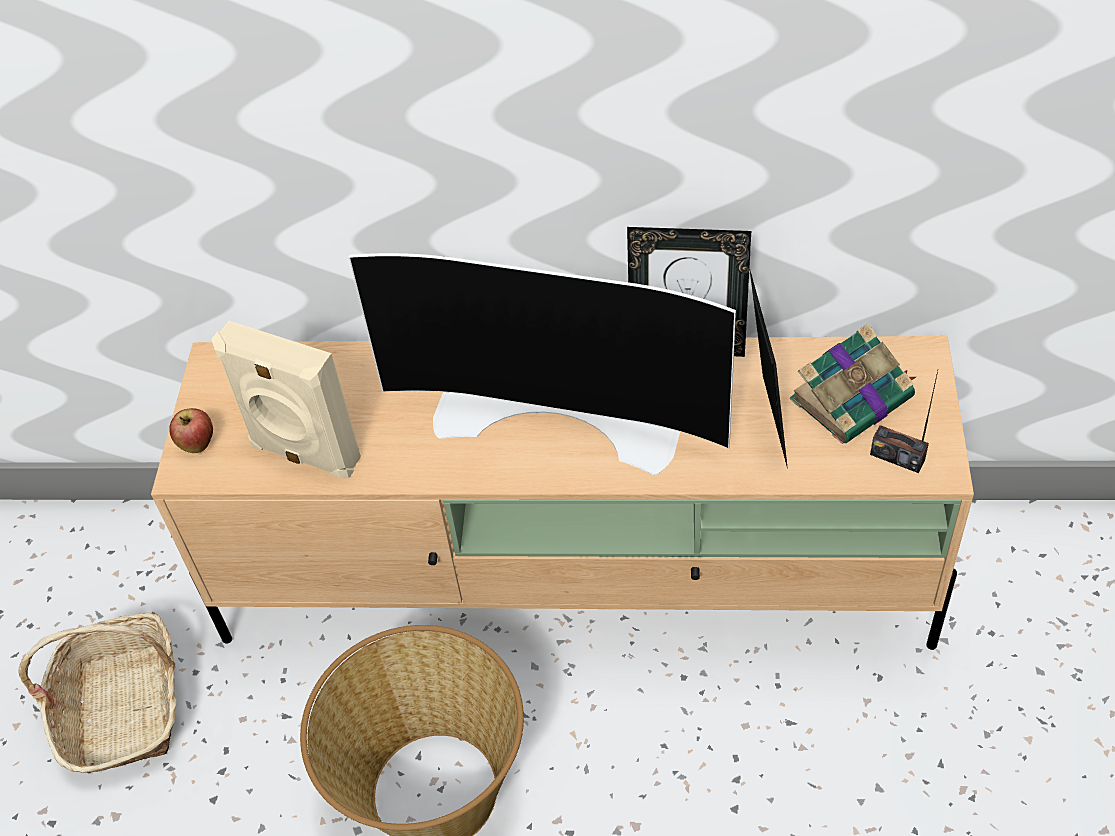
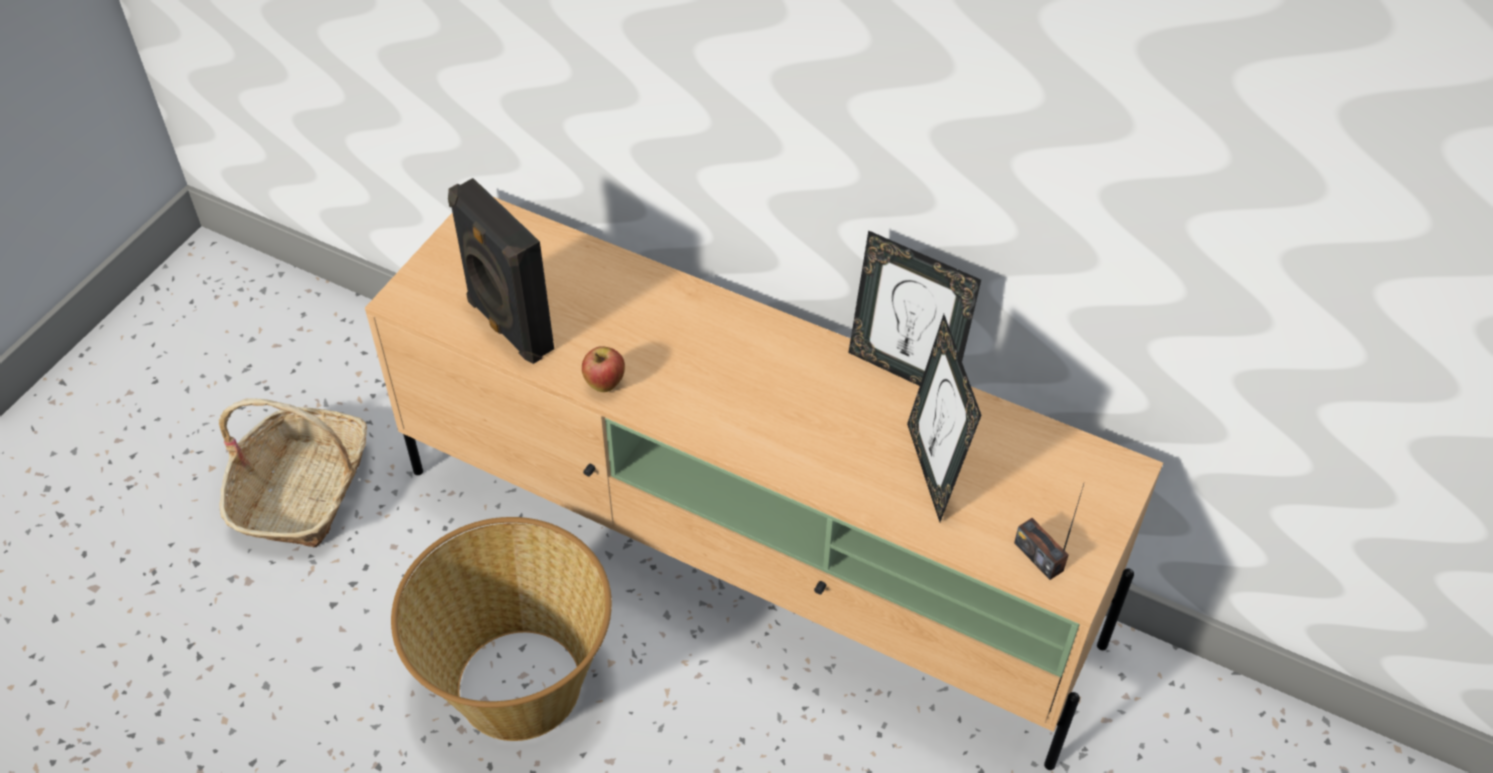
camera: 20 degrees right, 0 degrees up
(198, 445) = (426, 281): apple -> apple (604, 384)
(303, 454) = (508, 326): beige speaker -> black speaker
(561, 413) = (751, 383): television -> none
(765, 422) = (933, 470): picture frame -> picture frame turned 150 degrees clockwise
(853, 397) = (1032, 483): book -> none

